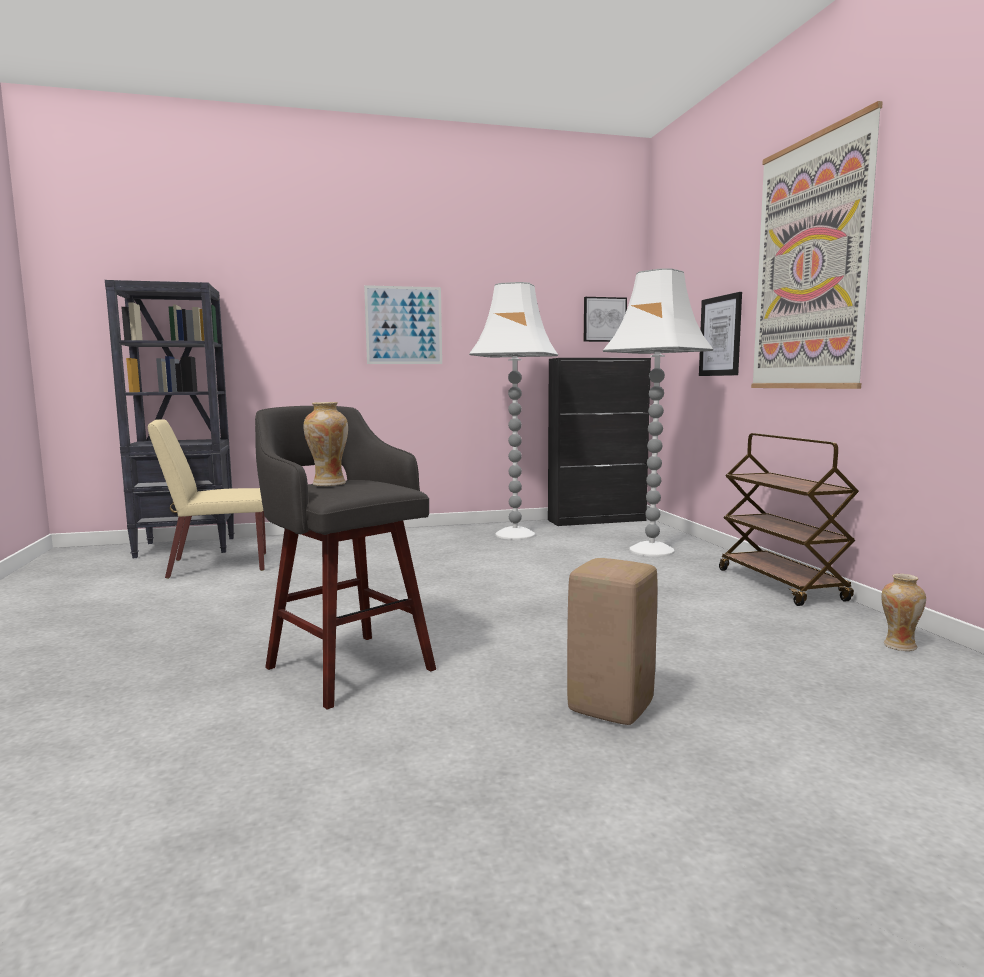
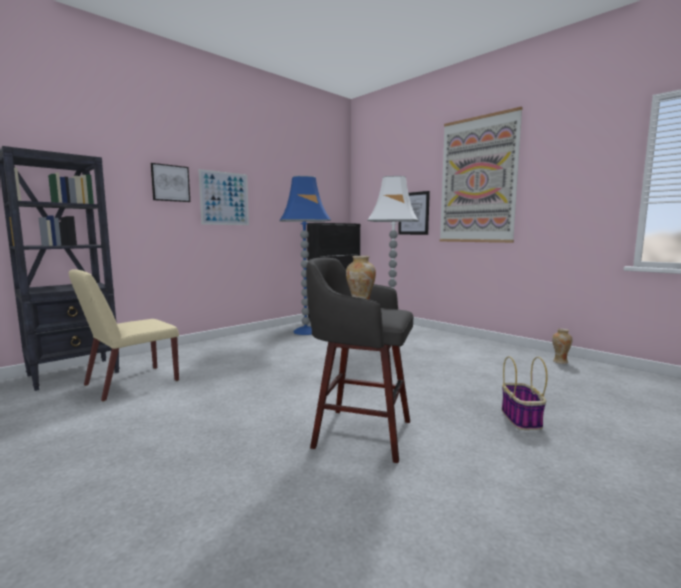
camera: 30 degrees left, 0 degrees up
(515, 535) = (306, 332): white floor lamp -> blue floor lamp
(604, 319) = (332, 200): picture -> picture (170, 183)
(611, 708) = (521, 419): beige stool -> basket
(781, 585) = (474, 341): brown cart -> none

